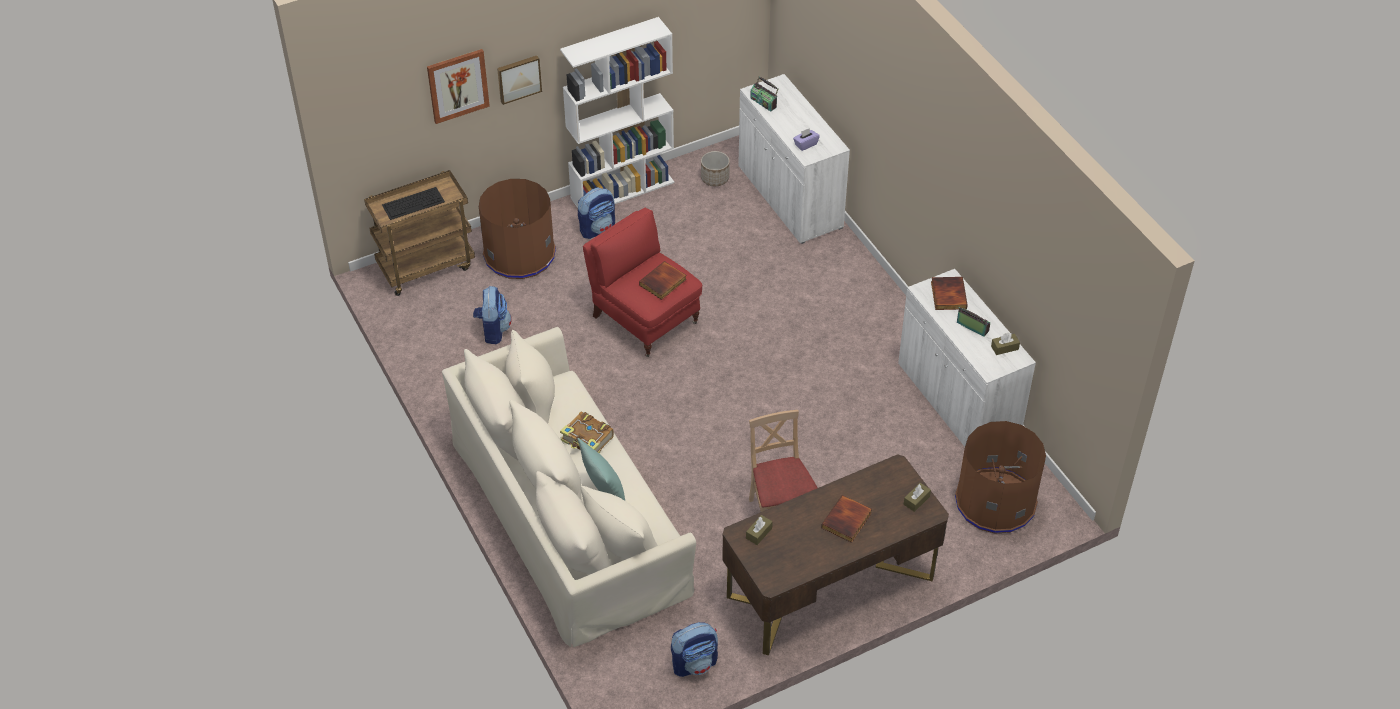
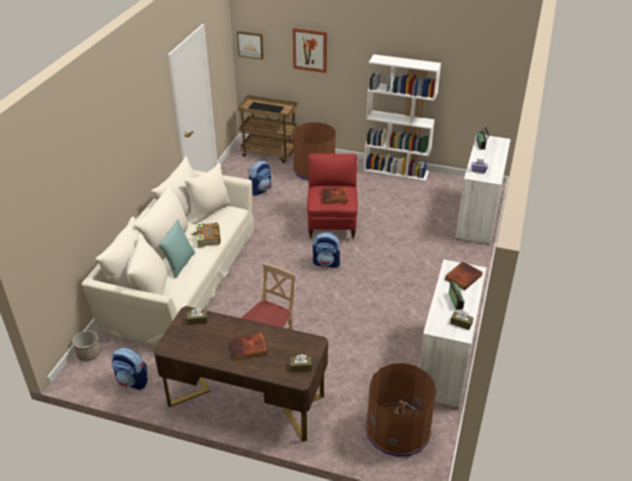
camera: 45 degrees right, 10 degrees down
(518, 78) = (347, 63): picture -> picture (250, 44)
(597, 228) = (363, 179): backpack -> backpack (327, 263)
(714, 178) = (448, 189): planter -> planter (88, 353)

